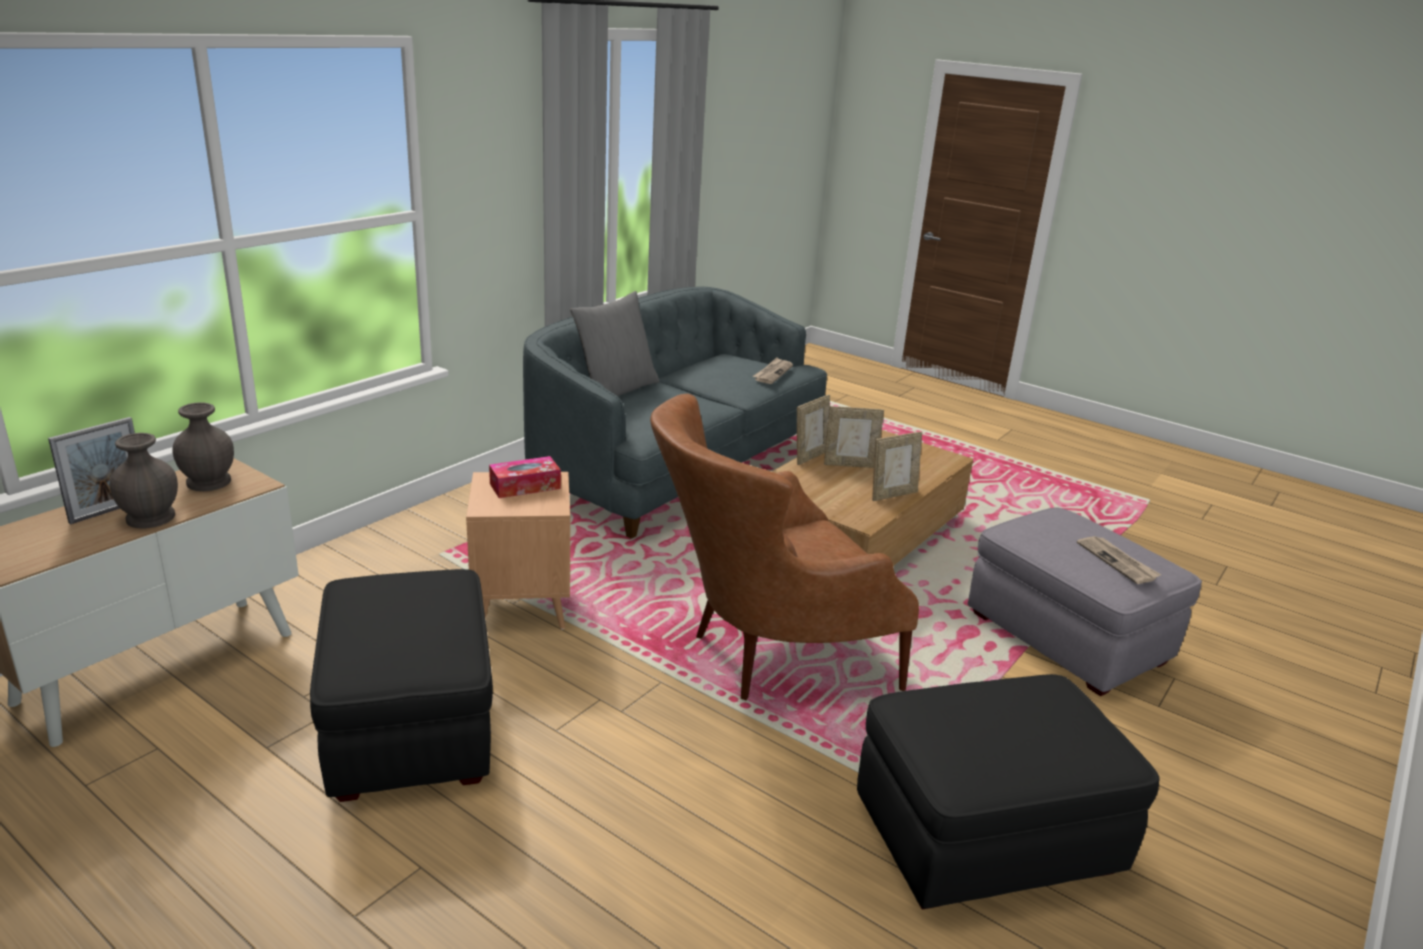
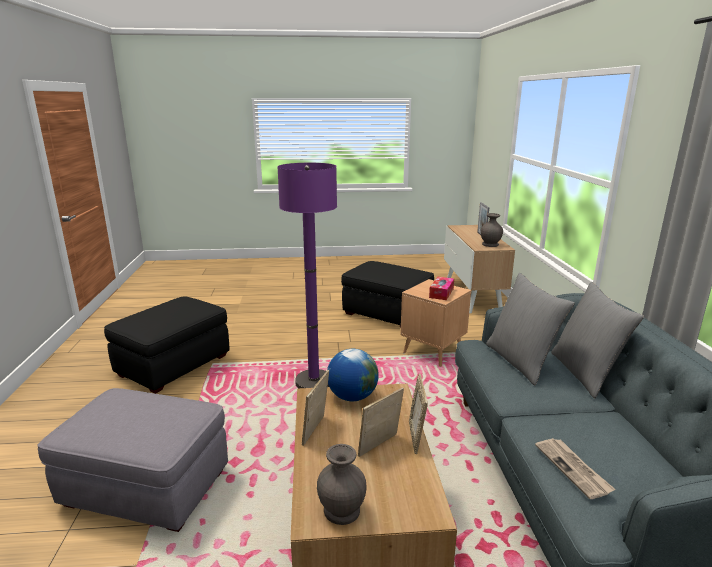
camera: 140 degrees right, 5 degrees down
(151, 517) = (470, 237): grey vase -> grey vase (342, 511)
(647, 411) = (521, 361): none -> grey pillow
(764, 657) = (314, 382): brown armchair -> purple floor lamp
(820, 501) = (352, 396): none -> globe
(1118, 562) = (112, 413): newspaper -> none

